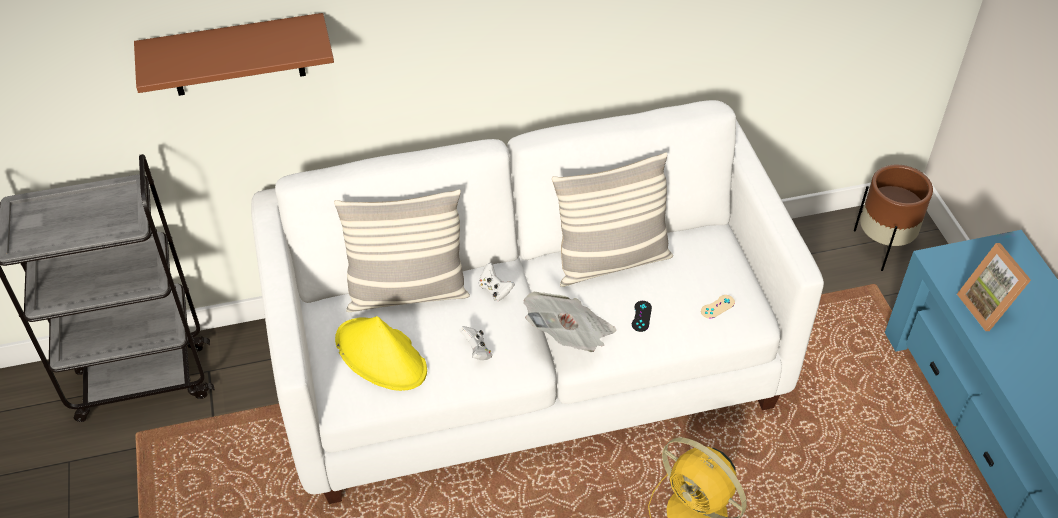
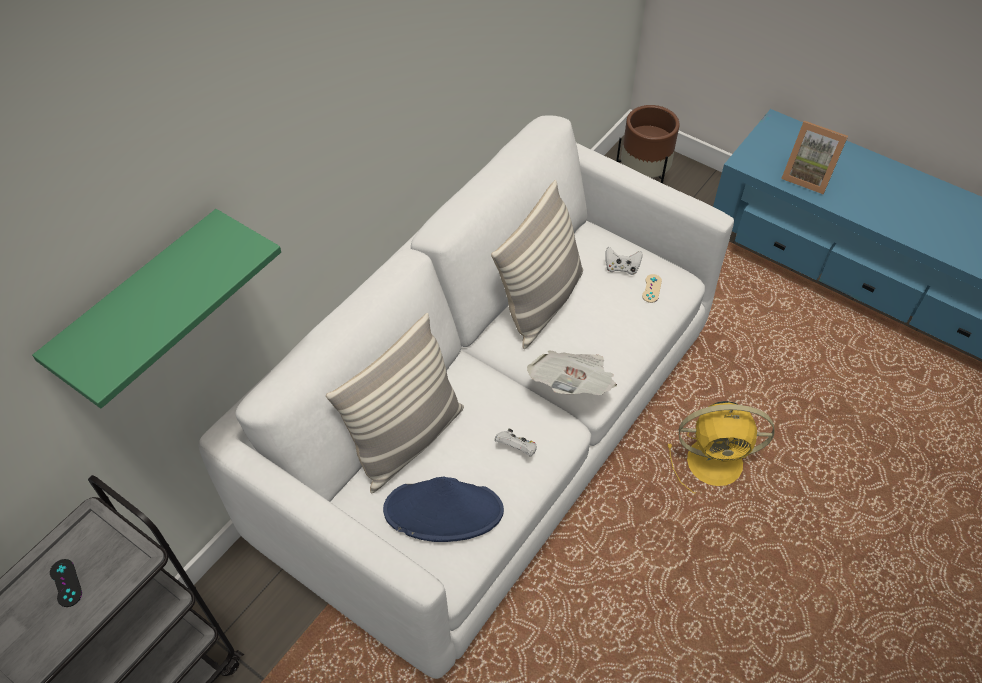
camera: 40 degrees left, 5 degrees up
(236, 55) = (143, 306): brown shelf -> green shelf
(381, 356) = (444, 510): yellow hat -> blue hat
(495, 290) = (477, 387): white game controller -> white game controller (621, 268)
(641, 316) = (608, 332): black game controller -> black game controller (66, 583)

